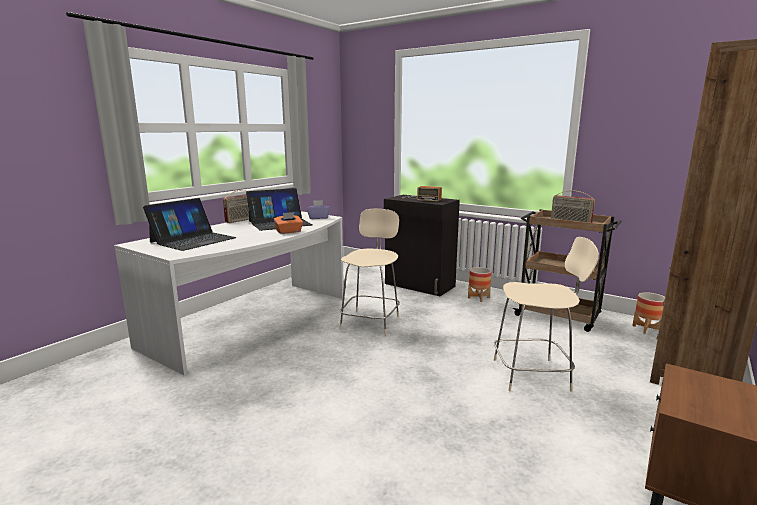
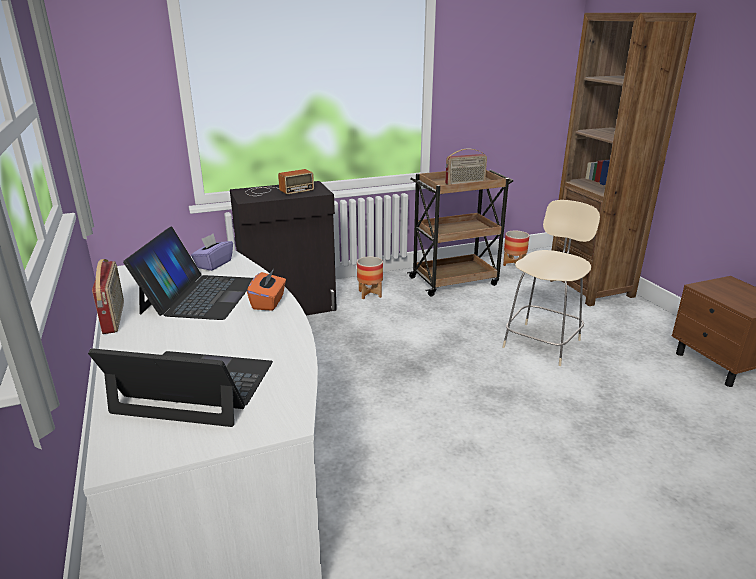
camera: 55 degrees left, 10 degrees up
(193, 240) = (194, 388): laptop -> laptop turned 60 degrees counterclockwise
(371, 322) = (345, 377): beige chair -> none

